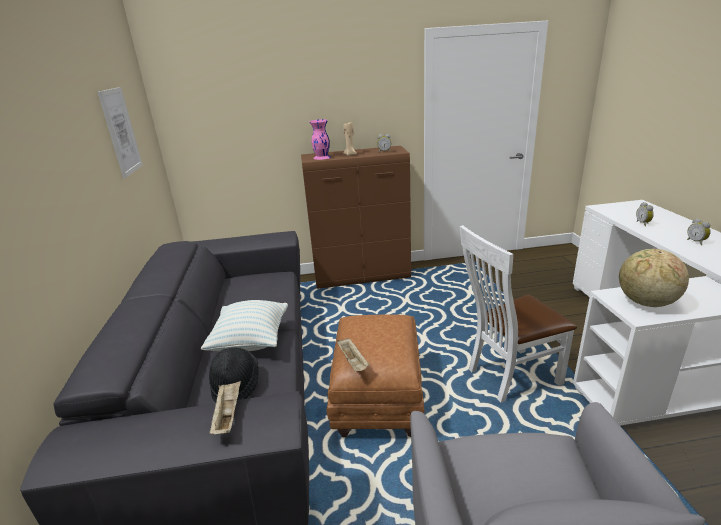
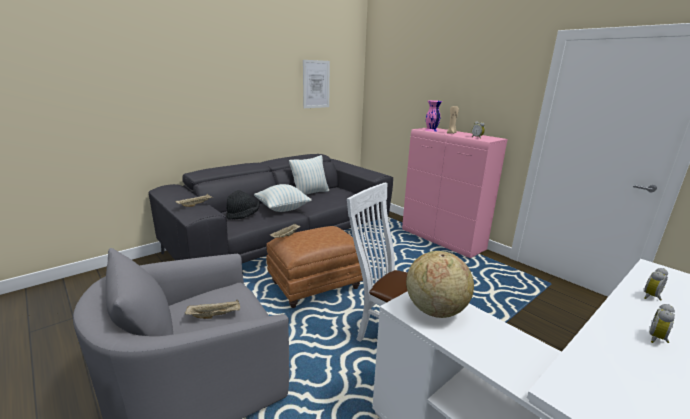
camera: 55 degrees right, 5 degrees down
(224, 303) = (310, 193): none -> pillow
(362, 277) = (442, 241): brown cabinet -> pink cabinet
(540, 479) = (215, 315): none -> beige tray

